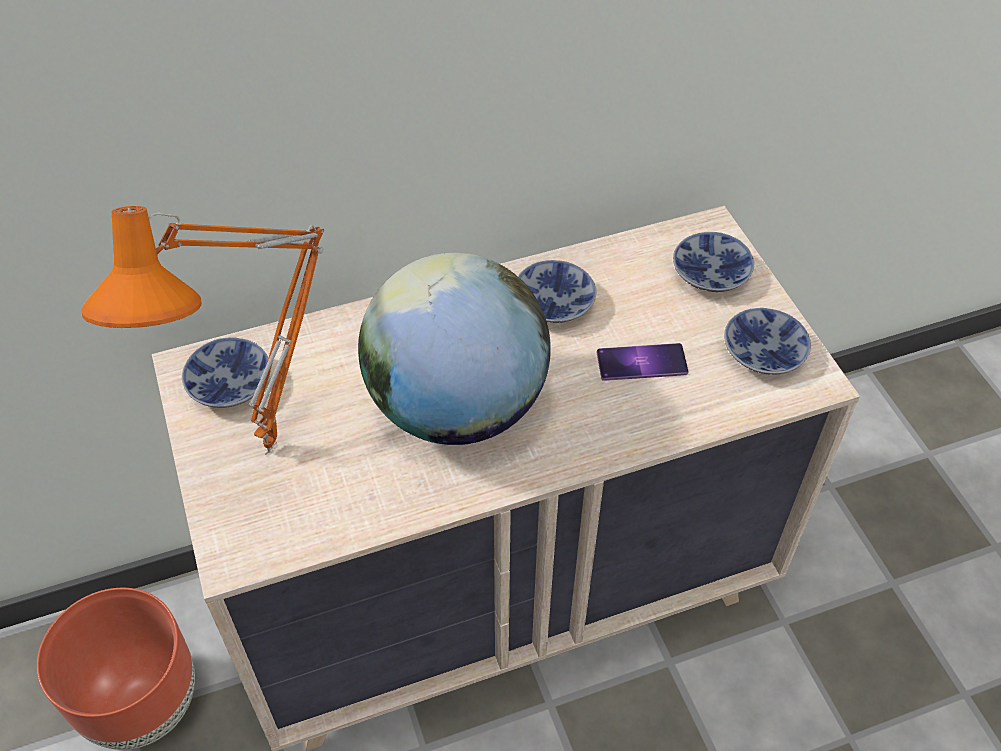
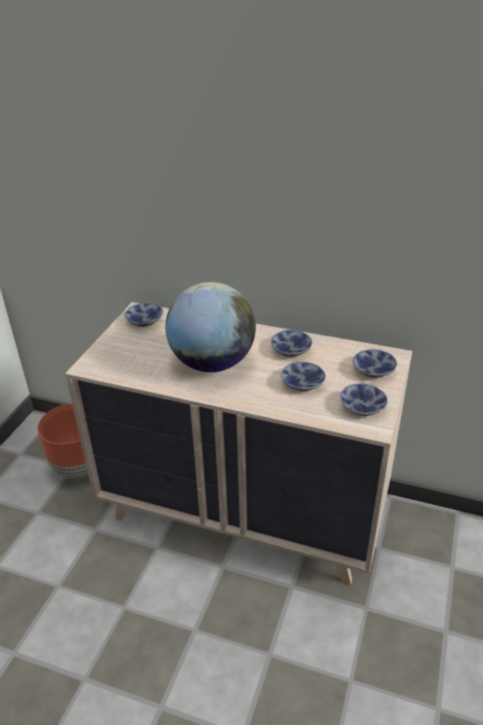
camera: 40 degrees right, 15 degrees down
(277, 452) = (135, 346): orange table lamp -> none
(641, 362) = (303, 384): phone -> bowl

